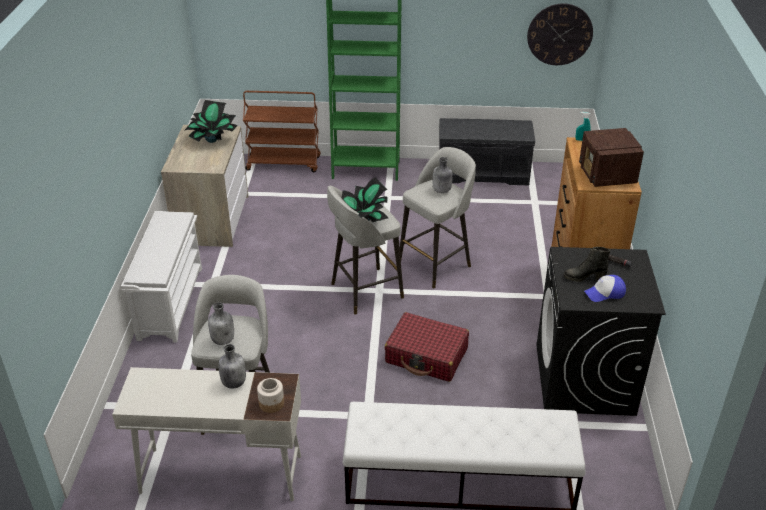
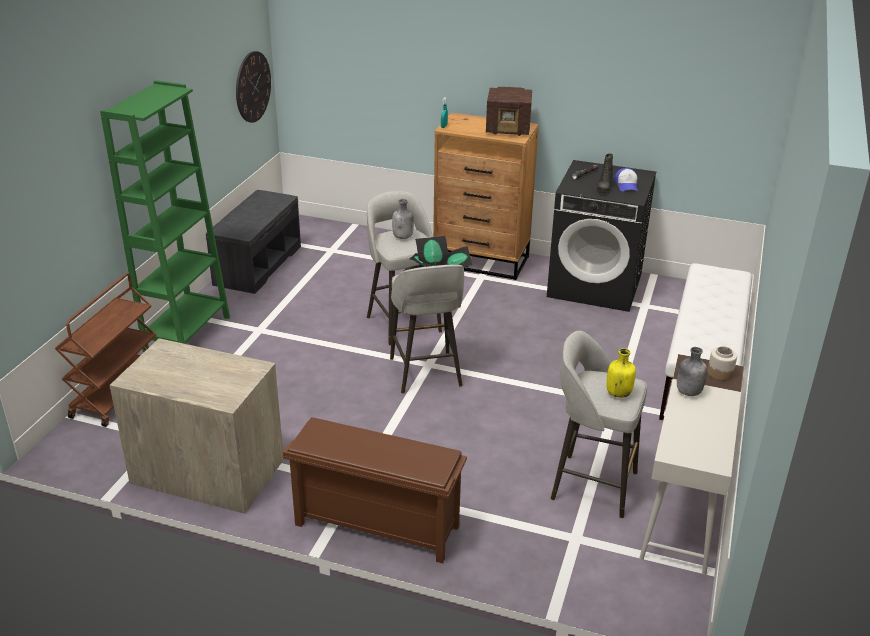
camera: 75 degrees left, 5 degrees down
(170, 302) = (375, 526): white shoe rack -> brown shoe rack
(212, 140) = (179, 363): potted plant -> none
(223, 340) = (618, 393): grey bottle -> yellow bottle
(426, 356) = (541, 355): red suitcase -> none

